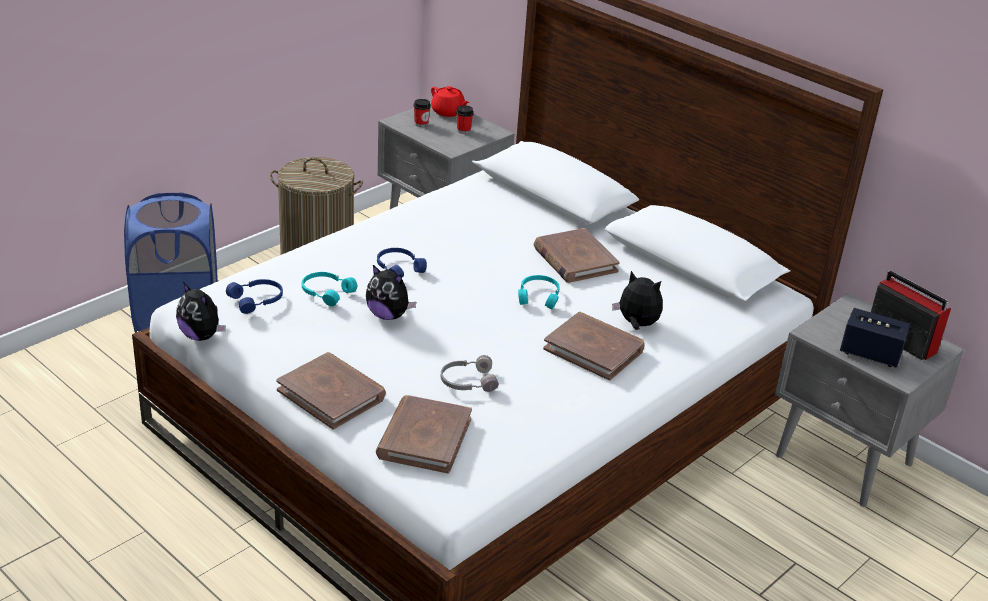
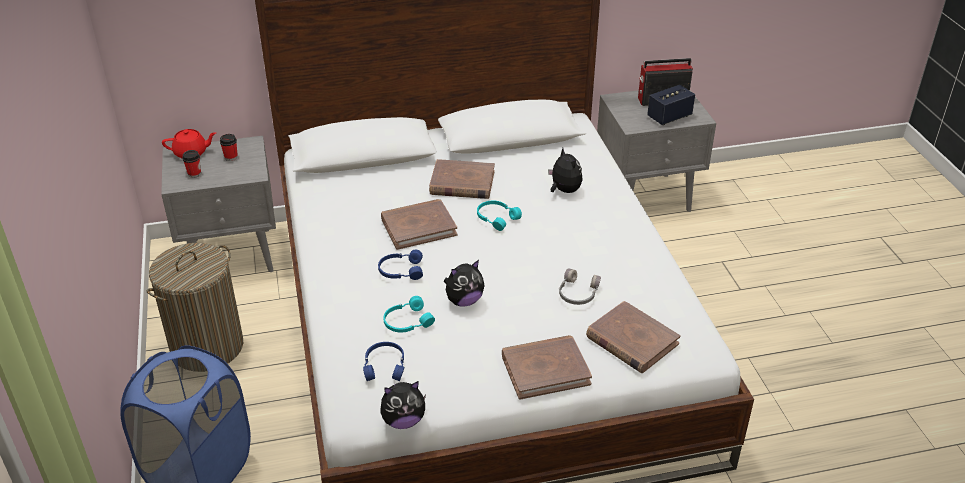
camera: 55 degrees left, 5 degrees up
(594, 349) = (580, 220): brown book -> brown book (418, 227)
(636, 324) = (564, 190): plush toy -> plush toy turned 90 degrees clockwise

